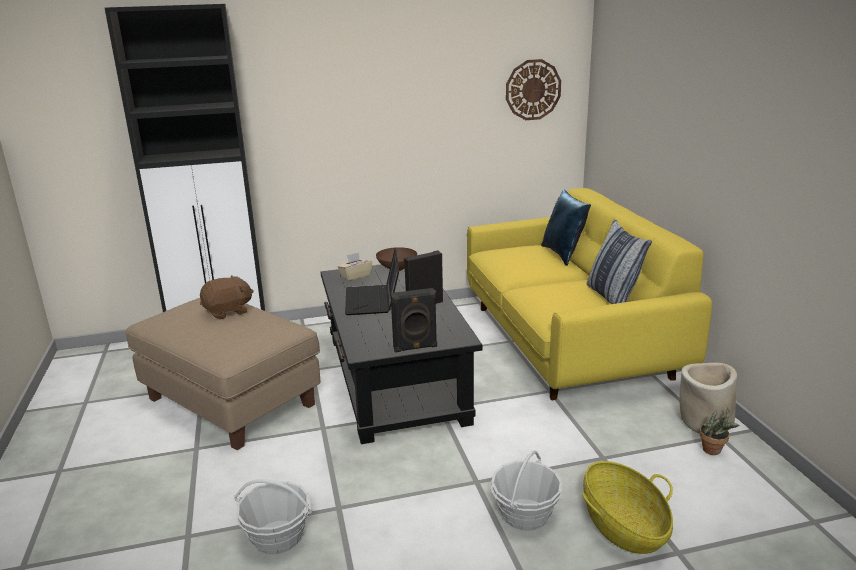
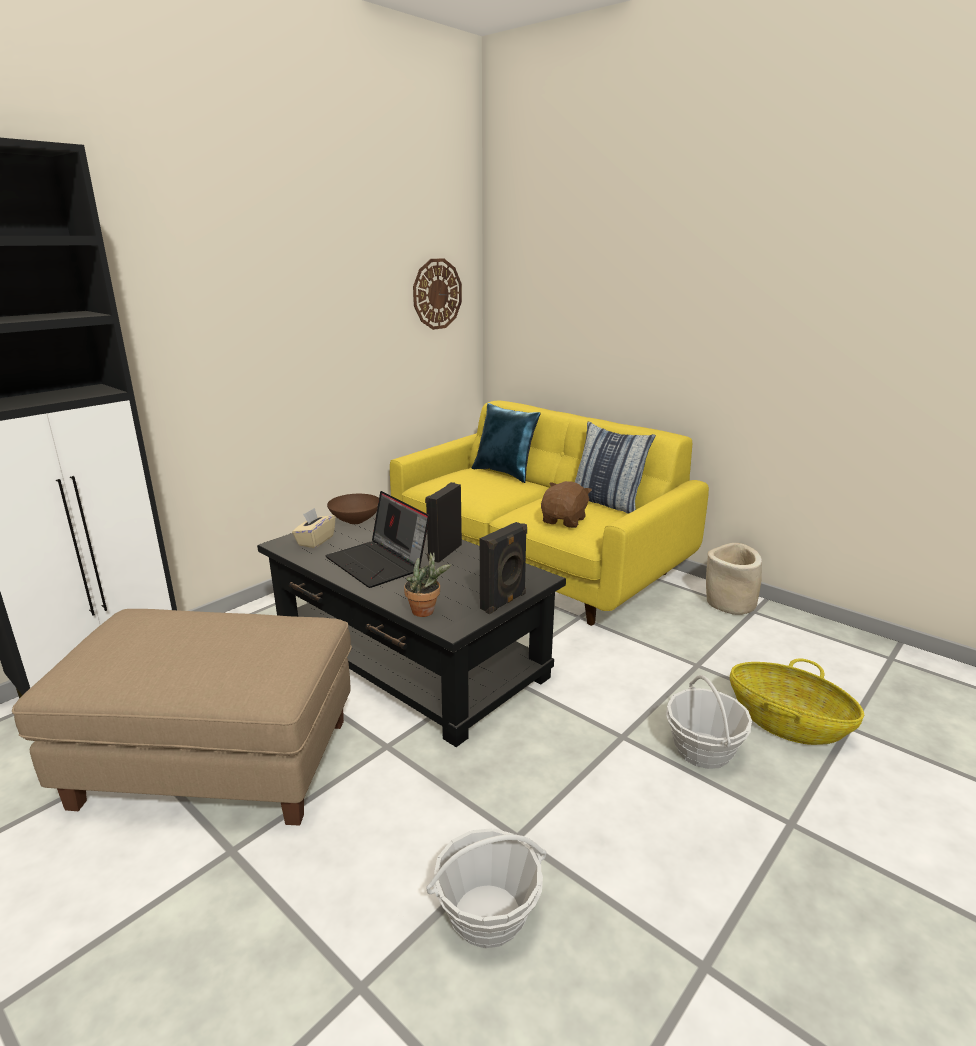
camera: 35 degrees left, 0 degrees up
(228, 312) = (194, 628): brown plush toy -> brown plush toy (564, 521)
(714, 451) = (766, 626): potted plant -> potted plant (426, 612)

